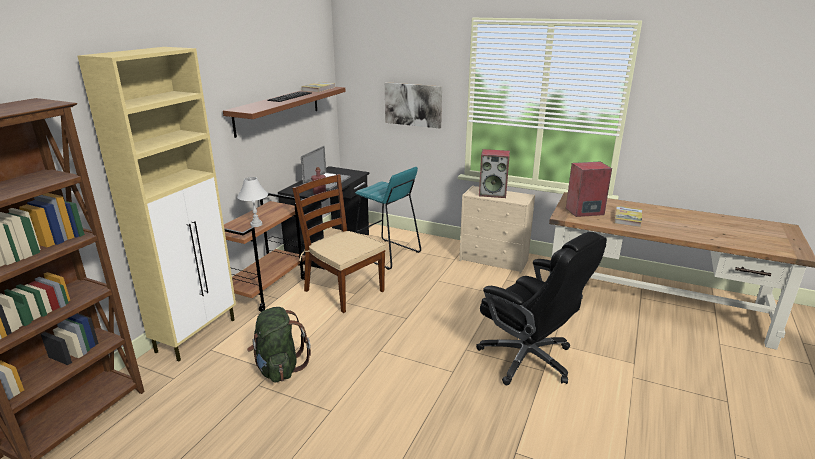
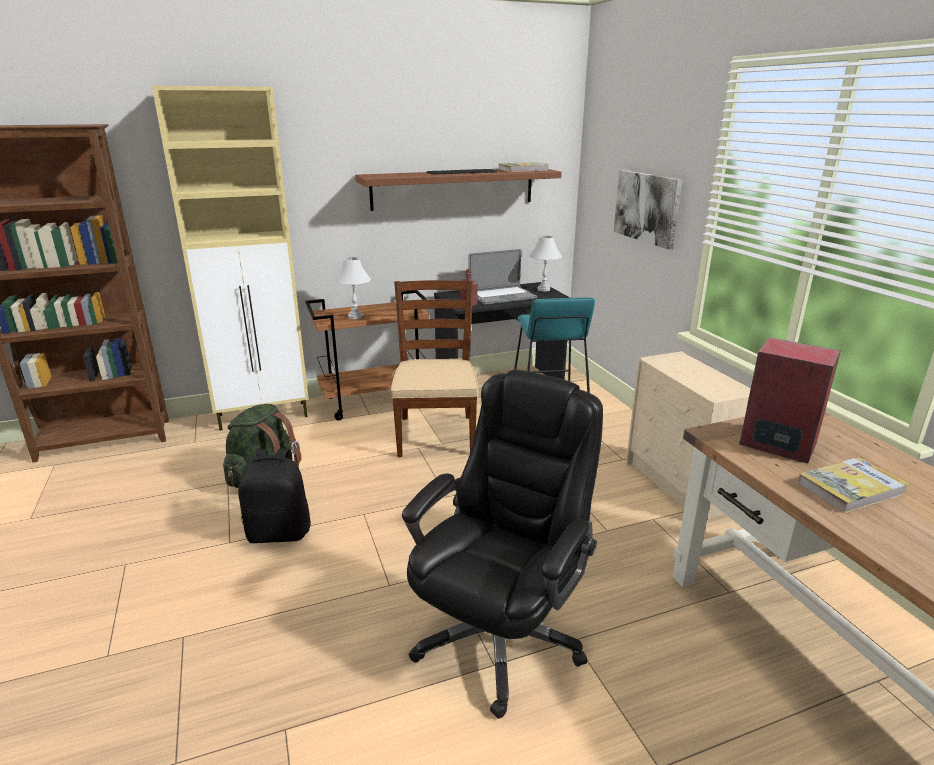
camera: 45 degrees right, 0 degrees up
(342, 170) = (543, 289): none -> white table lamp
(351, 387) = (279, 532): none -> black backpack
(493, 193) = (691, 370): speaker -> none
(528, 359) = (500, 636): black office chair -> black office chair turned 150 degrees counterclockwise

